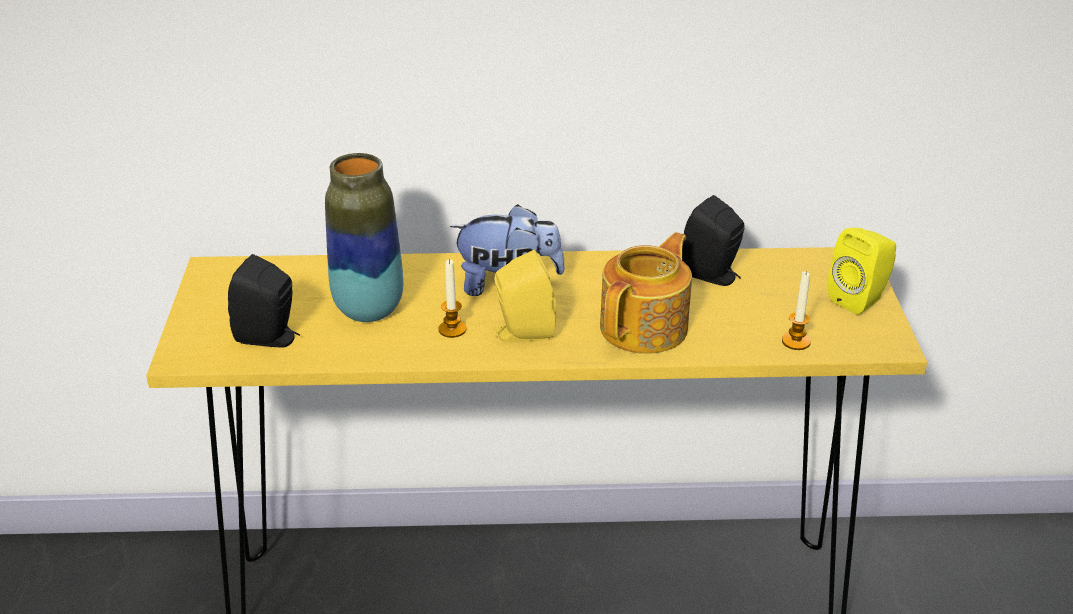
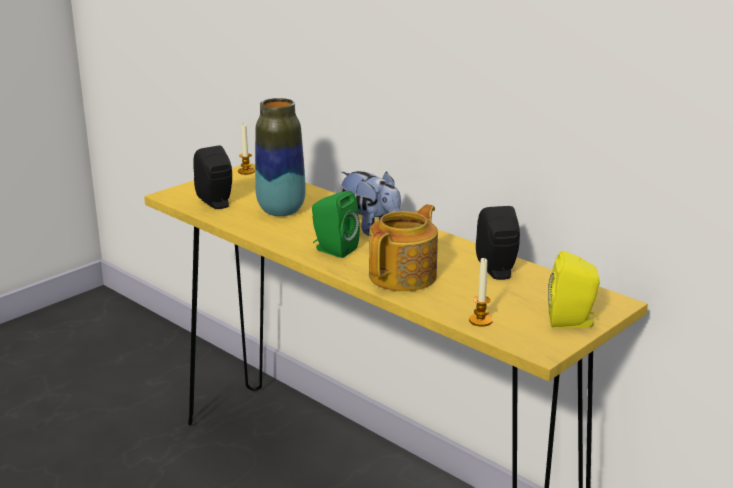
camera: 45 degrees right, 10 degrees down
(452, 329) = (302, 234): candle -> candle (246, 171)
(522, 333) = (333, 250): yellow speaker -> green speaker
(646, 327) = (404, 276): teapot -> teapot turned 45 degrees counterclockwise

